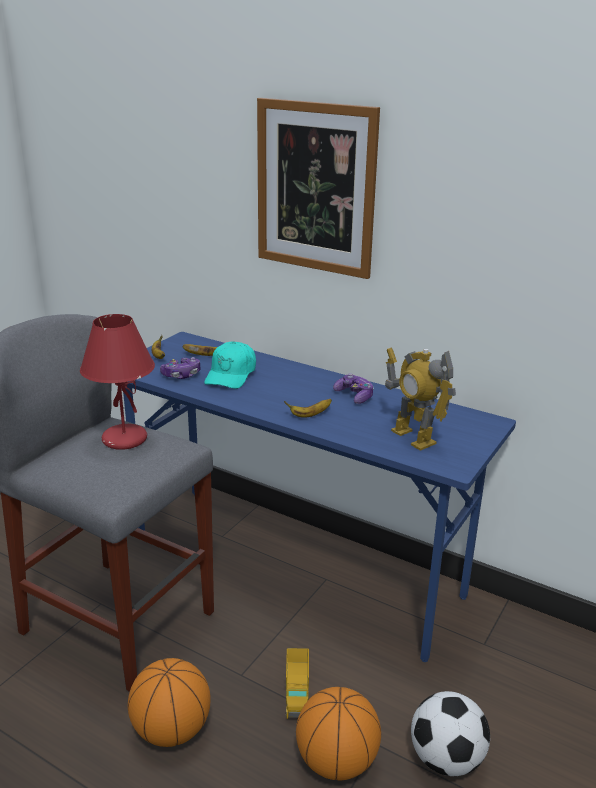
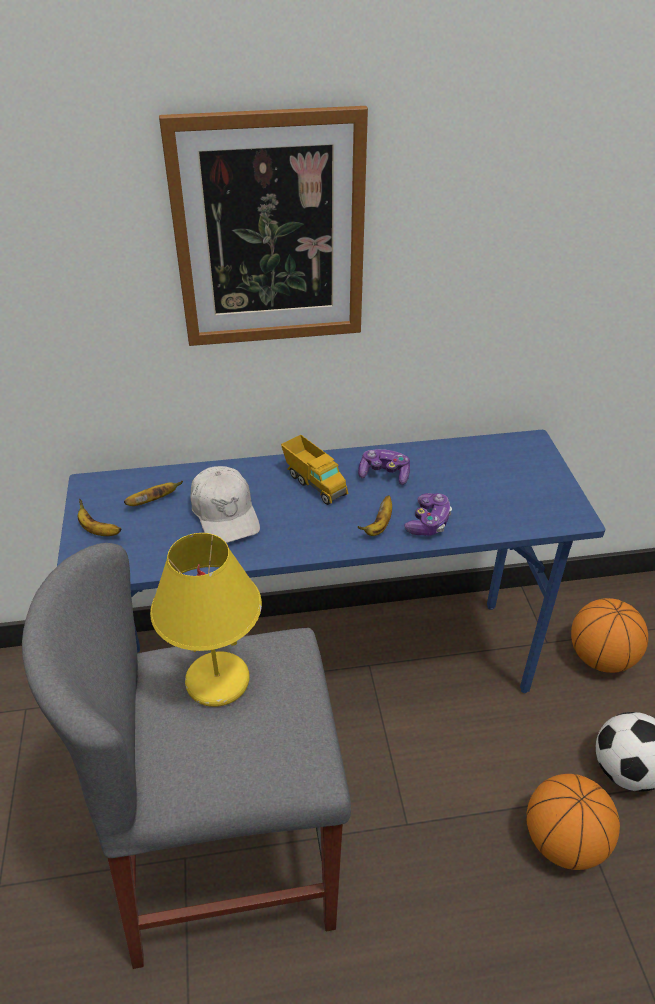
camera: 40 degrees left, 15 degrees up
(123, 439) = (216, 682): red table lamp -> yellow table lamp
(172, 730) = (412, 933): basketball -> basketball (600, 657)
(181, 375) = (168, 545): game controller -> game controller (428, 522)
(231, 375) = (225, 514): turquoise cap -> white cap
(297, 694) = (471, 805): toy truck -> toy truck (314, 483)
(413, 437) = (500, 500): toy robot -> none

